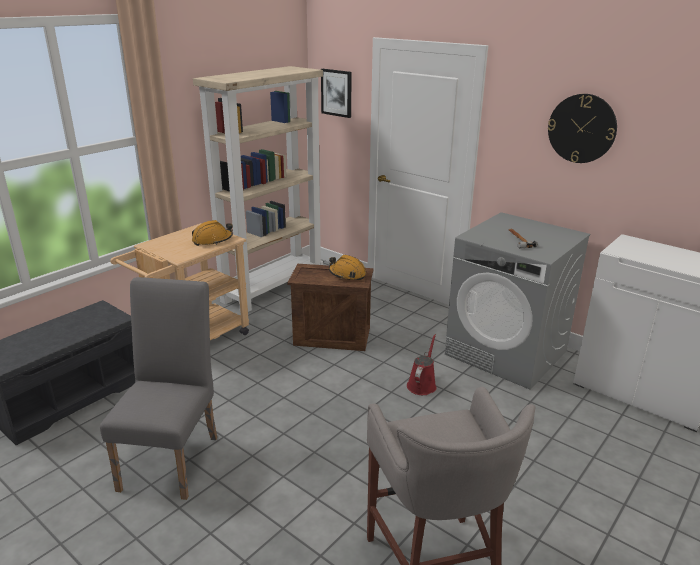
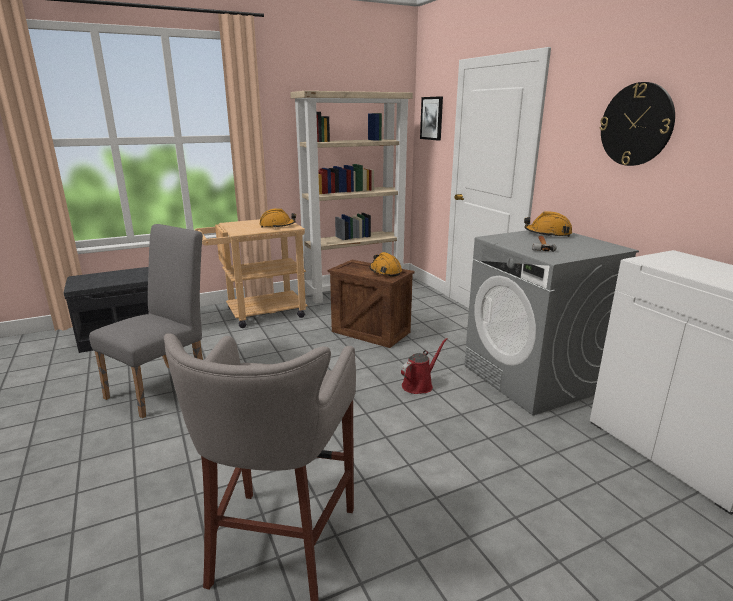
camera: 25 degrees right, 5 degrees down
(508, 223) = (547, 234): none -> orange hard hat

